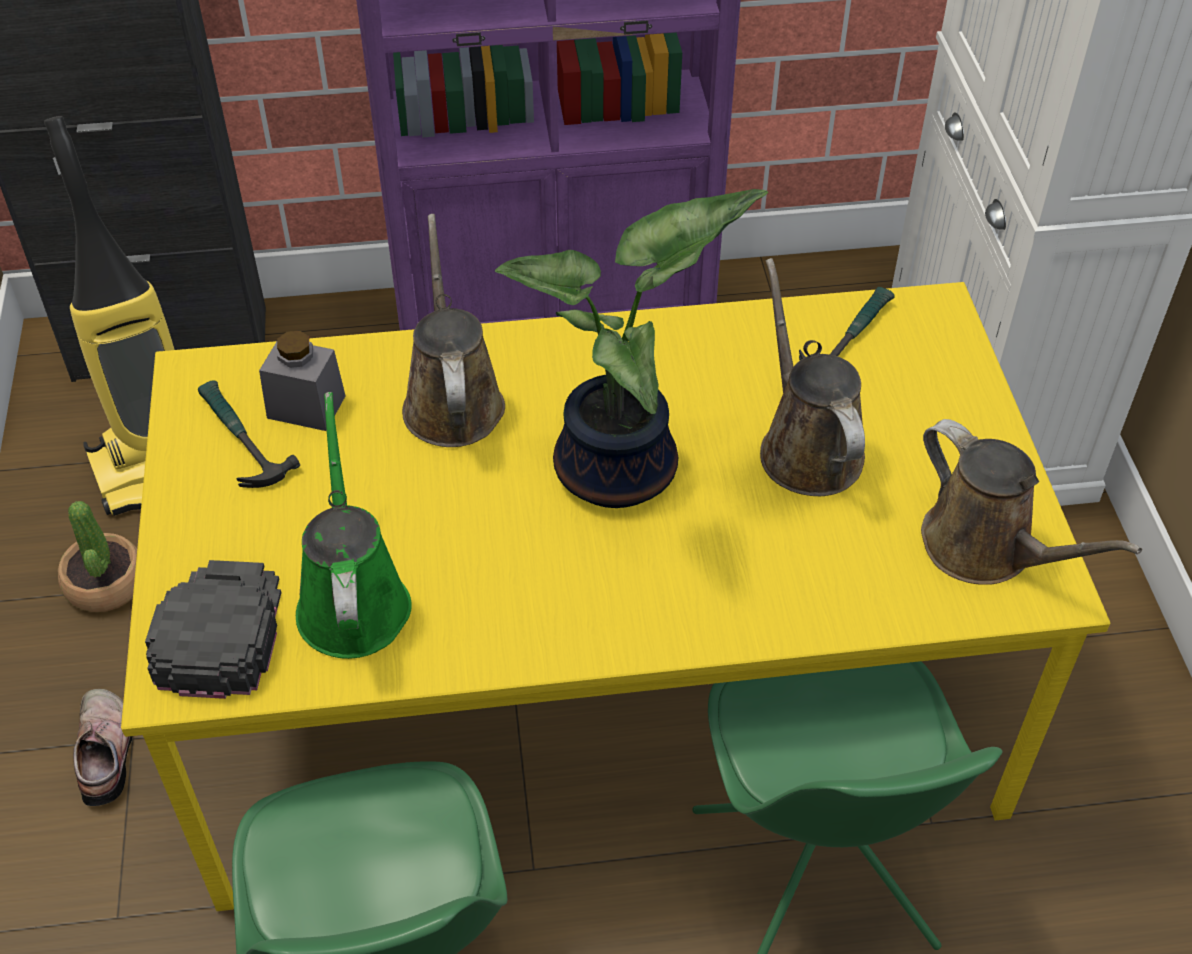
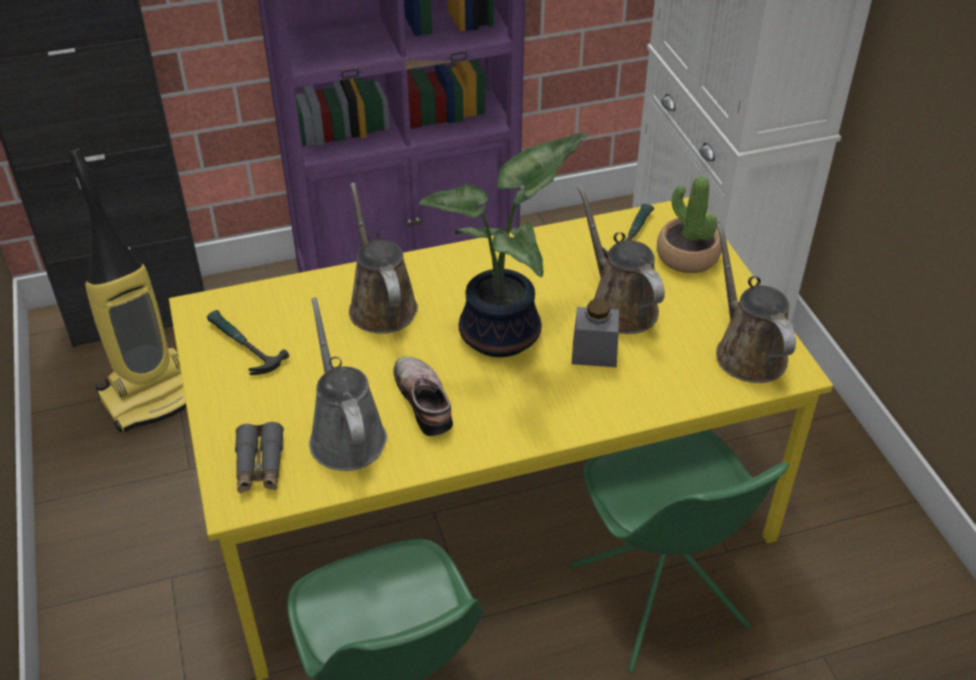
camera: 10 degrees left, 5 degrees down
(105, 583) = (128, 478): potted plant -> potted plant (687, 256)
(108, 751) = (155, 588): shoe -> shoe (427, 400)
(219, 631) = (260, 466): black cap -> grey binoculars
(306, 407) = (283, 320): grey jar -> grey jar (594, 353)
(352, 599) = (345, 434): green watering can -> grey watering can
(986, 549) = (747, 351): brown watering can -> brown watering can turned 150 degrees counterclockwise

